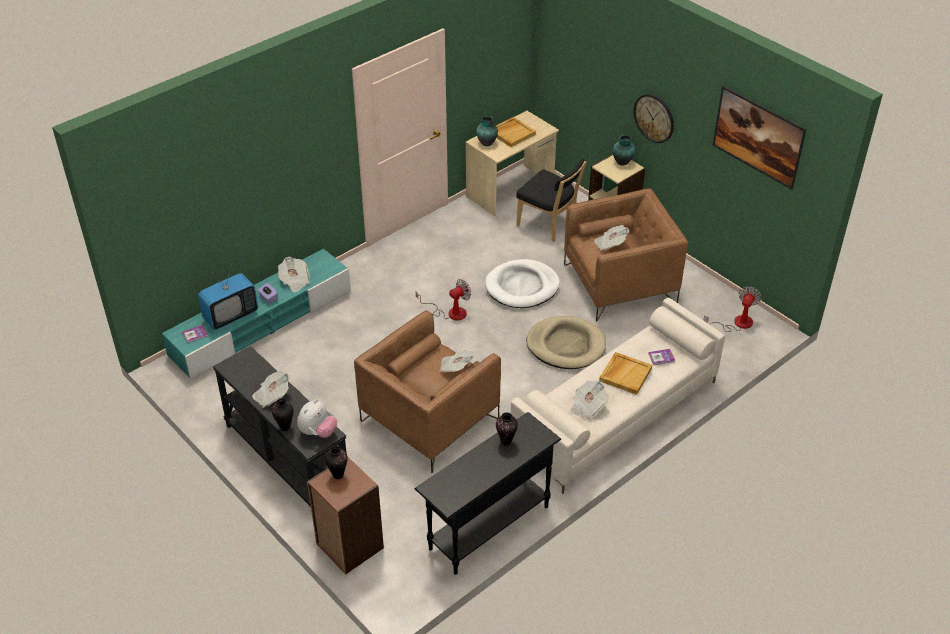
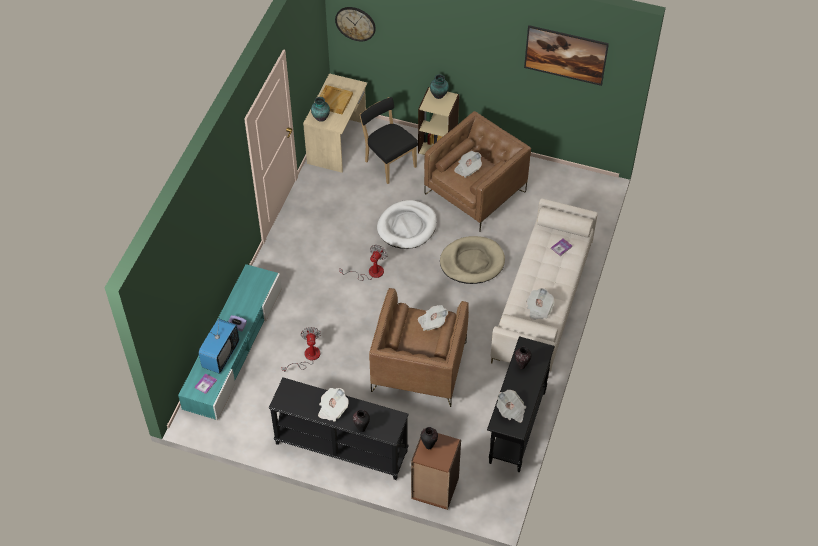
camera: 30 degrees left, 10 degrees up
(294, 281) = (246, 303): newspaper -> newspaper (511, 411)
(318, 432) = (387, 421): plush toy -> none
(549, 225) = (389, 163): black chair -> black chair turned 135 degrees counterclockwise
(625, 374) = (546, 272): beige tray -> none
(654, 118) = (463, 57): wall clock -> wall clock (355, 23)
(736, 323) = (575, 190): fan -> fan (307, 357)

